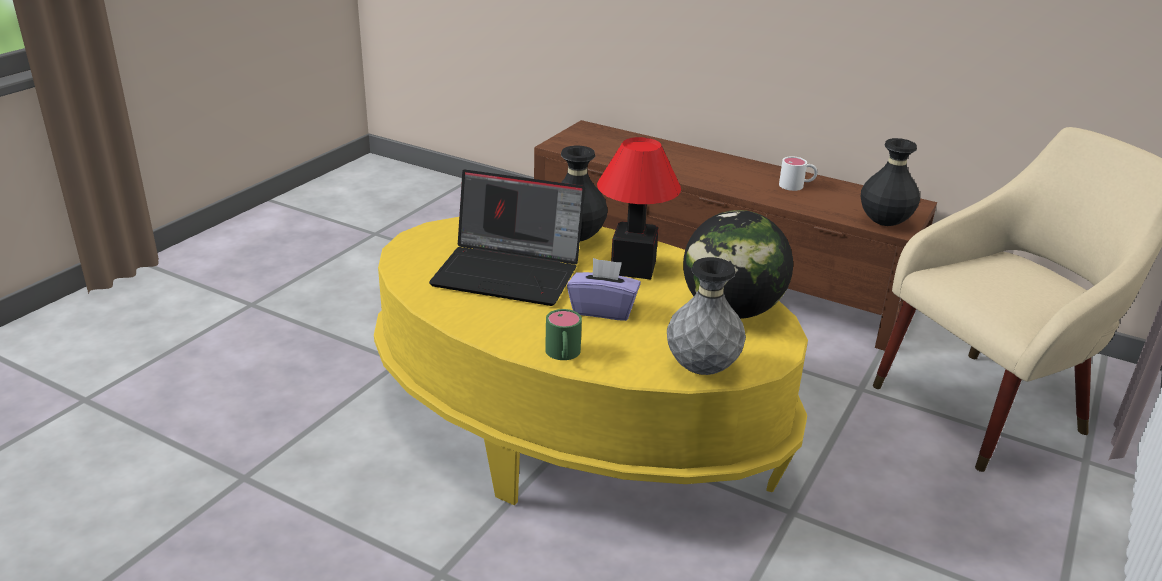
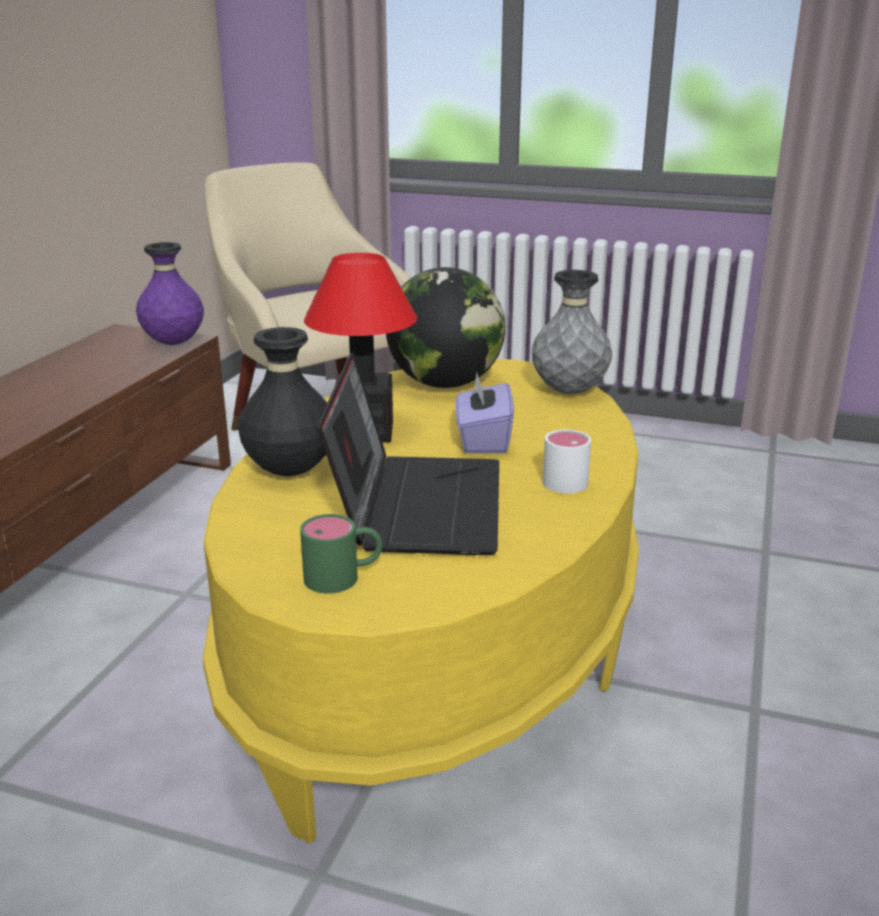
camera: 100 degrees left, 5 degrees down
(563, 355) = (599, 452): green mug -> green mug (343, 576)
(797, 186) = (55, 378): white mug -> white mug (562, 478)
(884, 223) = (174, 343): black vase -> purple vase

